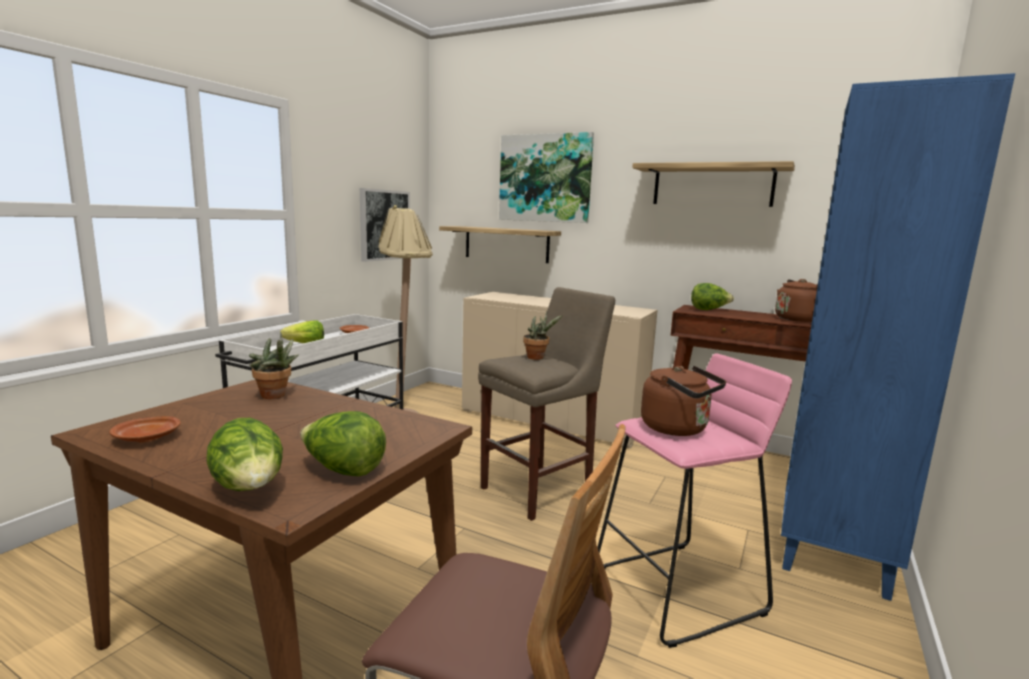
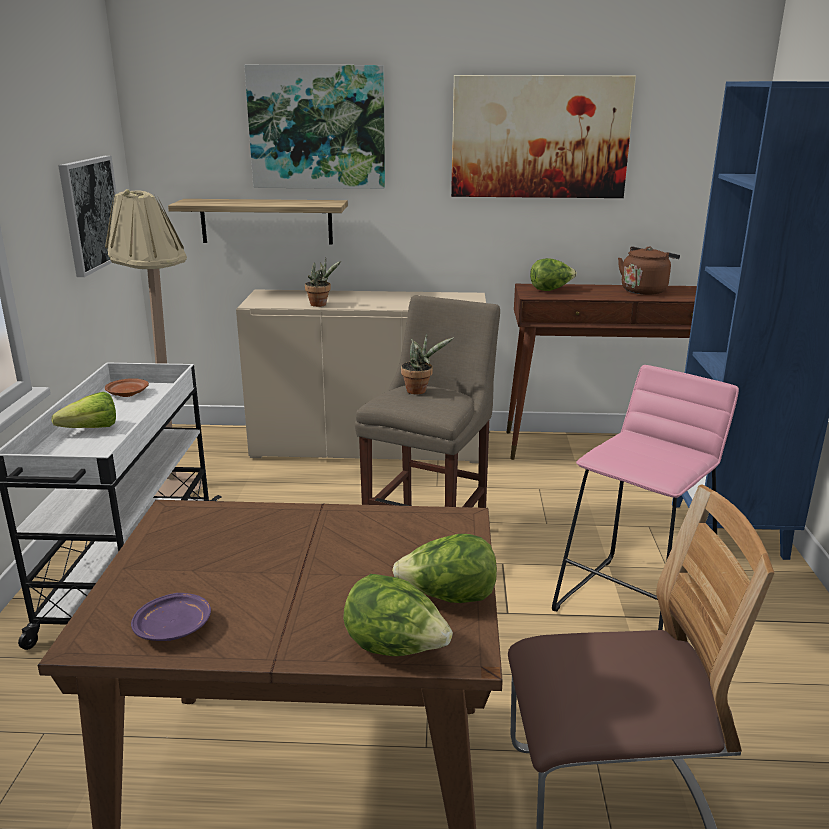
camera: 25 degrees left, 10 degrees up
(148, 438) = (174, 628): brown plate -> purple plate
(276, 396) = (222, 526): potted plant -> potted plant (321, 304)
(678, 429) = (641, 455): brown kettle -> none
(712, 185) = (540, 137): shelf -> picture

